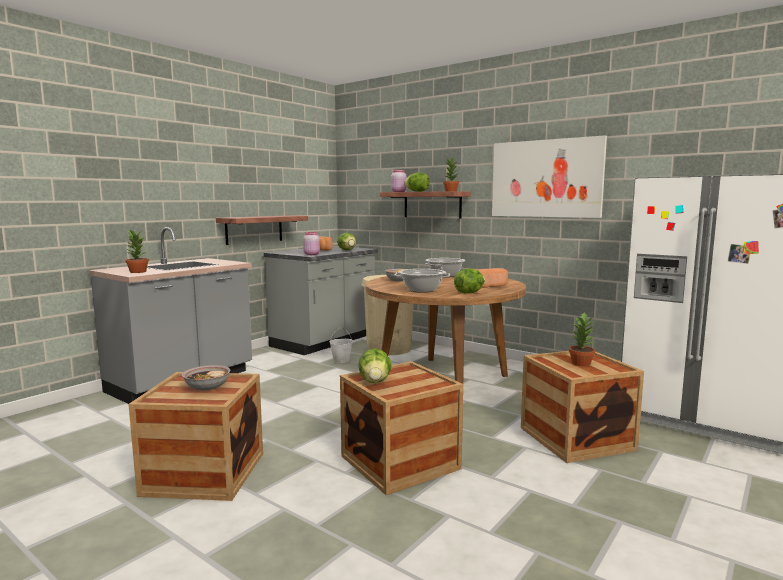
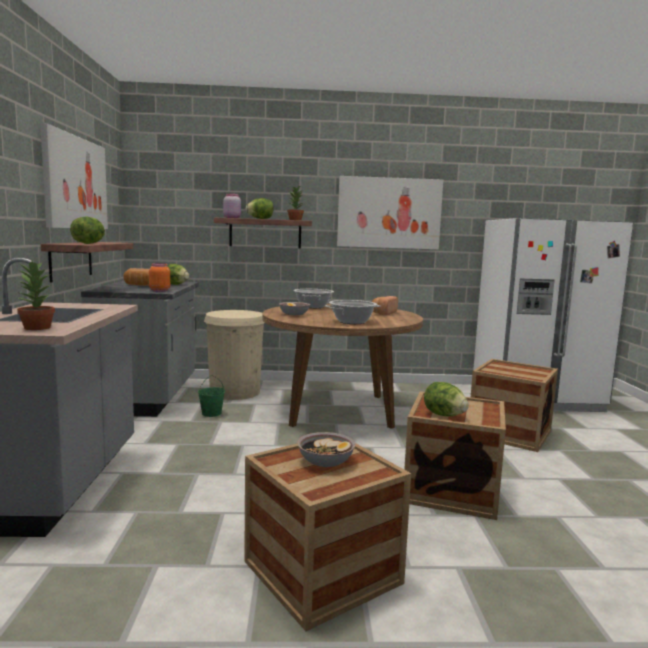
camera: 40 degrees left, 0 degrees up
(263, 172) = (75, 183): none -> picture
(311, 254) = (159, 291): pink jar -> orange jar
(341, 360) = (211, 413): white bucket -> green bucket
(469, 293) = (396, 320): lettuce -> lettuce (89, 243)
(581, 363) = (514, 370): potted plant -> none

